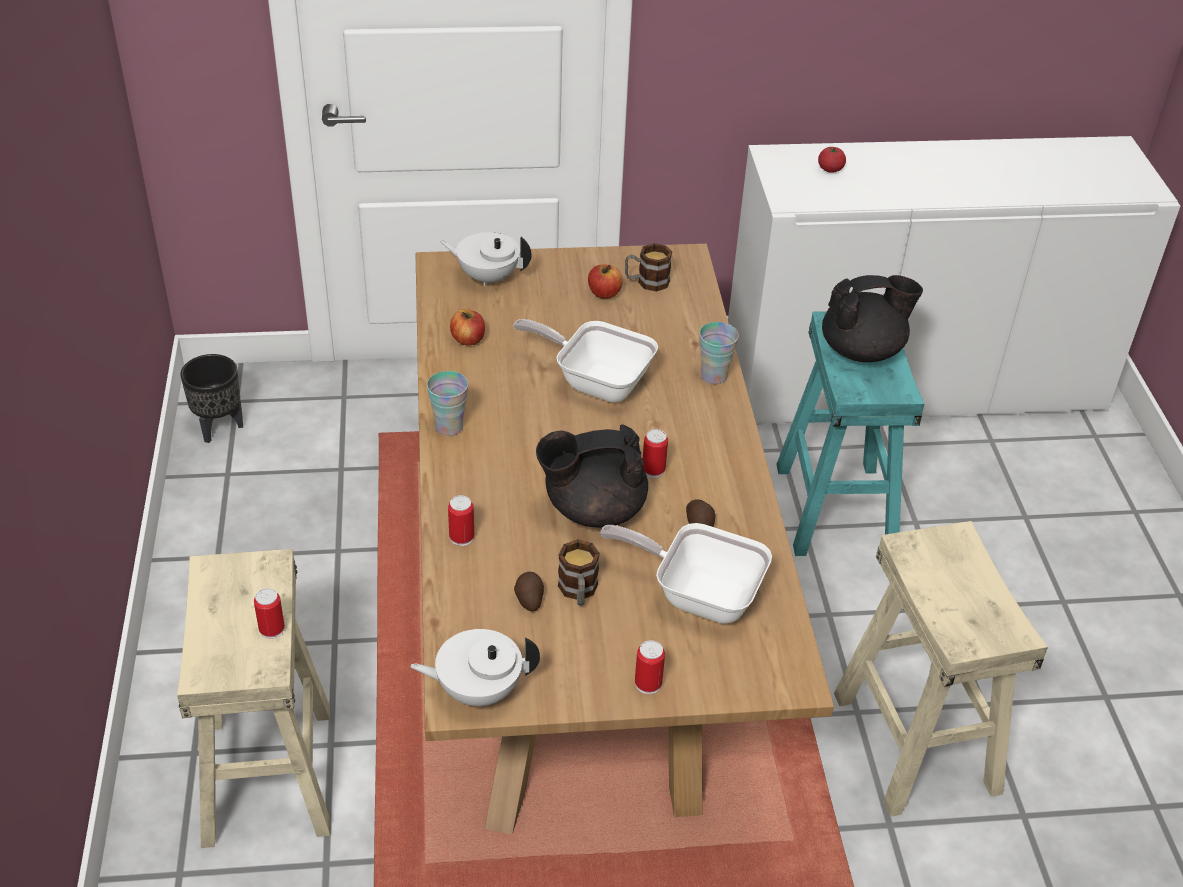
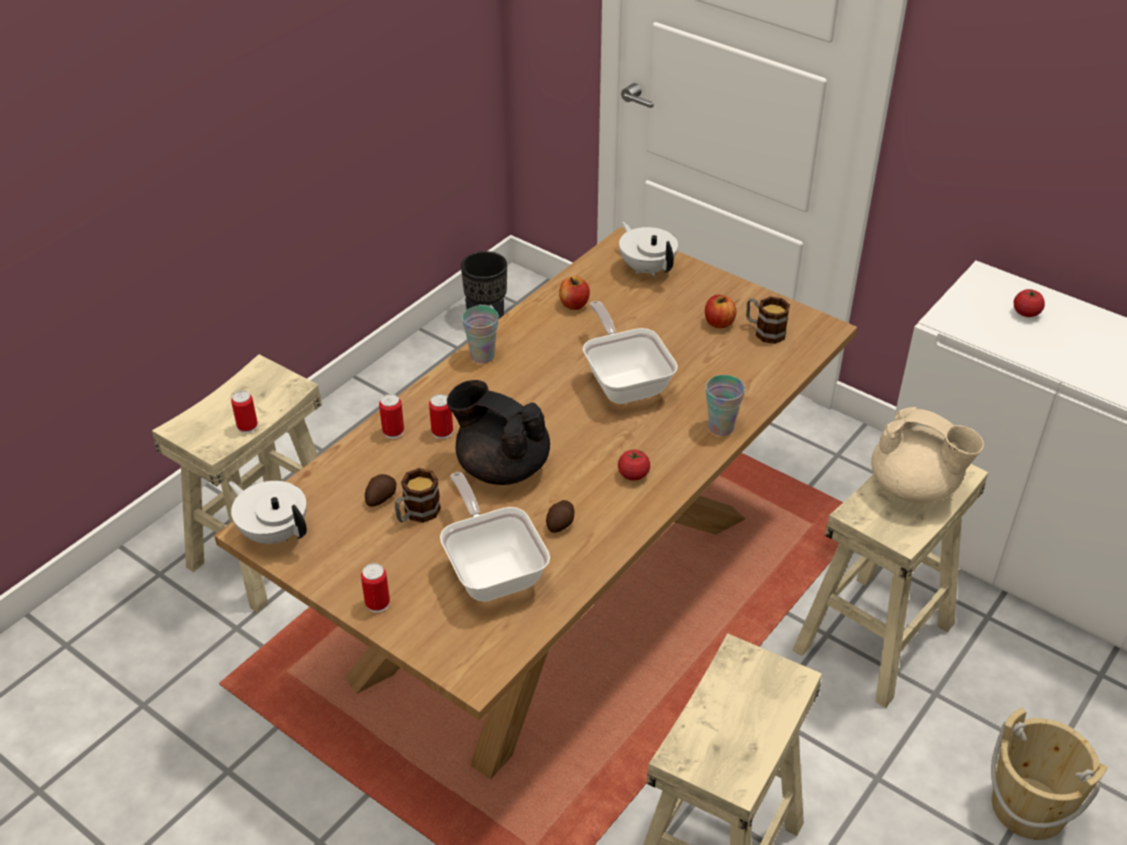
camera: 45 degrees right, 0 degrees up
(653, 470) = (580, 466): can -> can (442, 432)
(700, 451) = (633, 474): none -> tomato
(836, 508) = (874, 638): turquoise stool -> beige stool
(863, 350) = (914, 487): black teapot -> beige teapot
(1048, 560) = (1028, 807): none -> beige bucket

